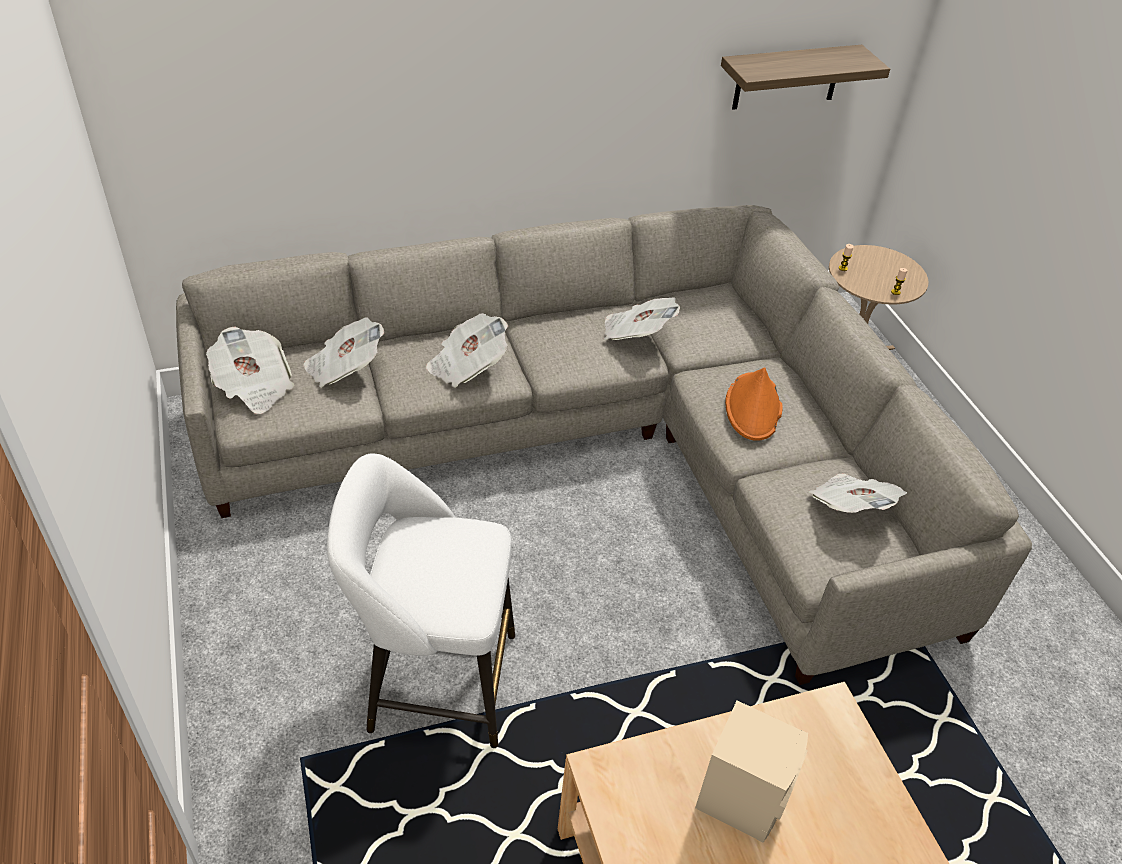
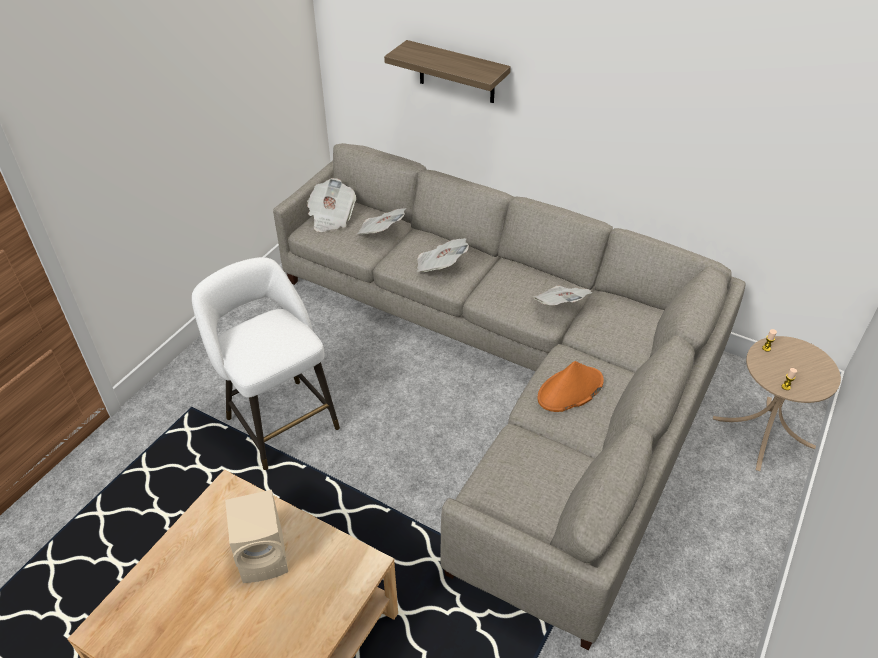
camera: 50 degrees right, 0 degrees up
(787, 77) = (782, 172): shelf -> shelf (457, 72)
(850, 508) = (543, 483): newspaper -> none

